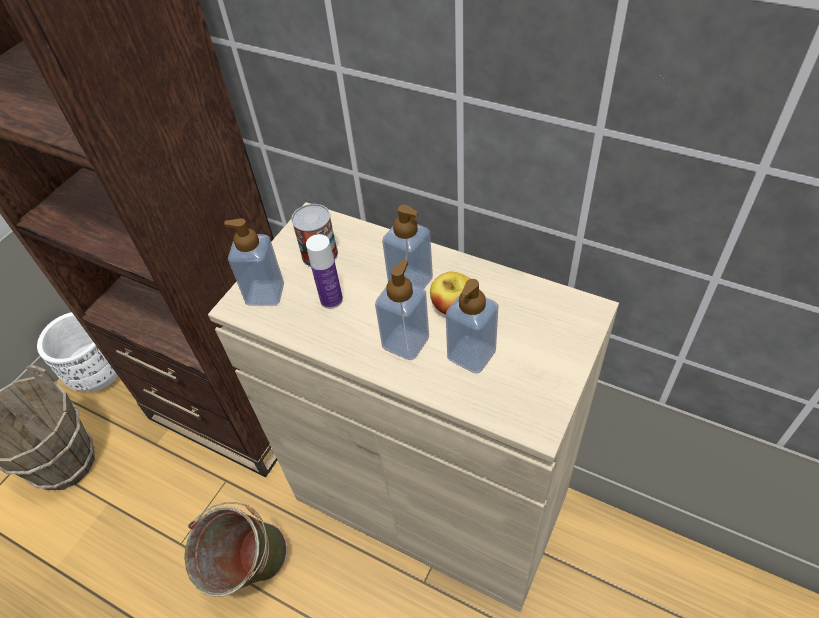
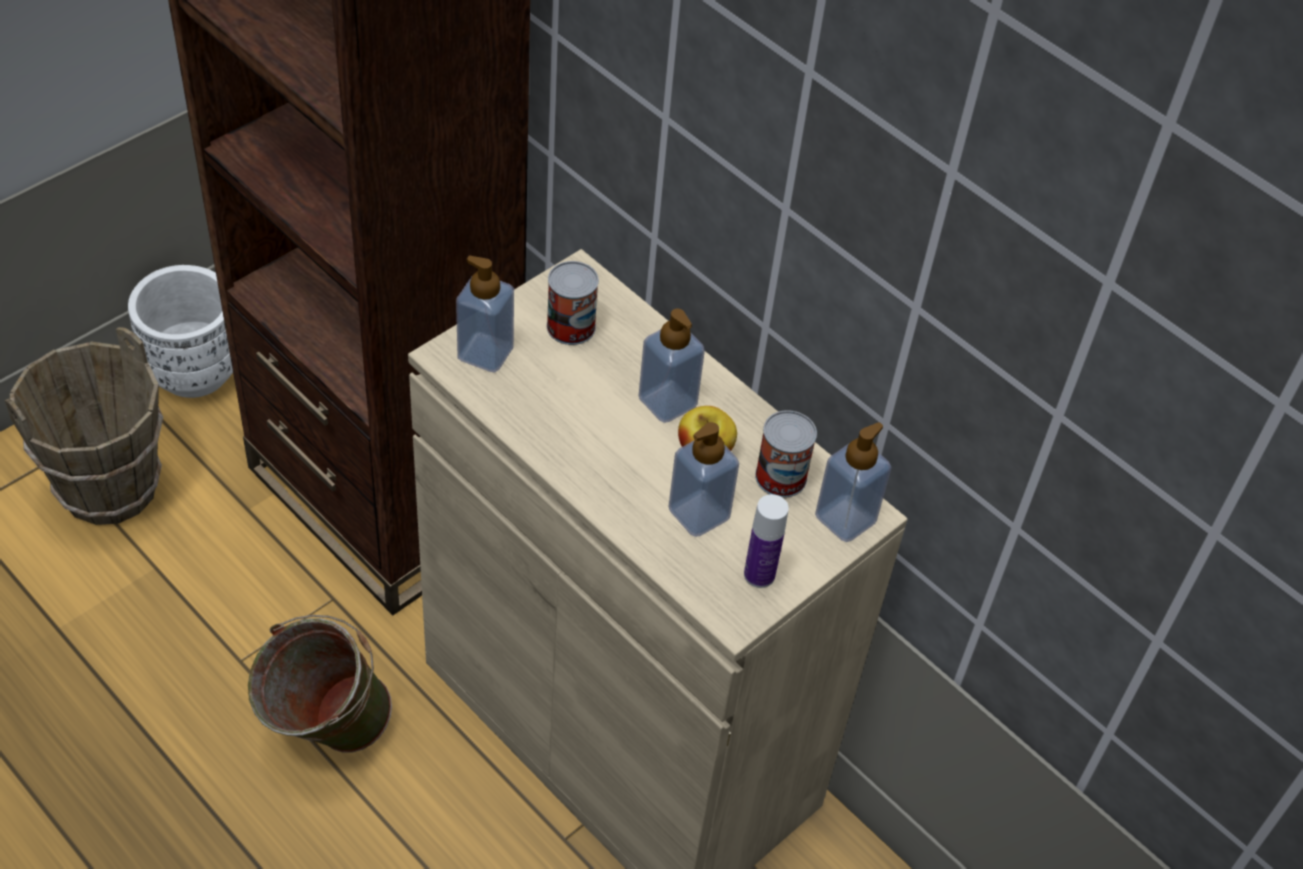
camera: 10 degrees right, 0 degrees up
(331, 300) = (562, 390): bottle -> bottle (759, 575)
(405, 342) = (628, 472): soap dispenser -> soap dispenser (845, 519)
(516, 305) = (781, 476): none -> can

